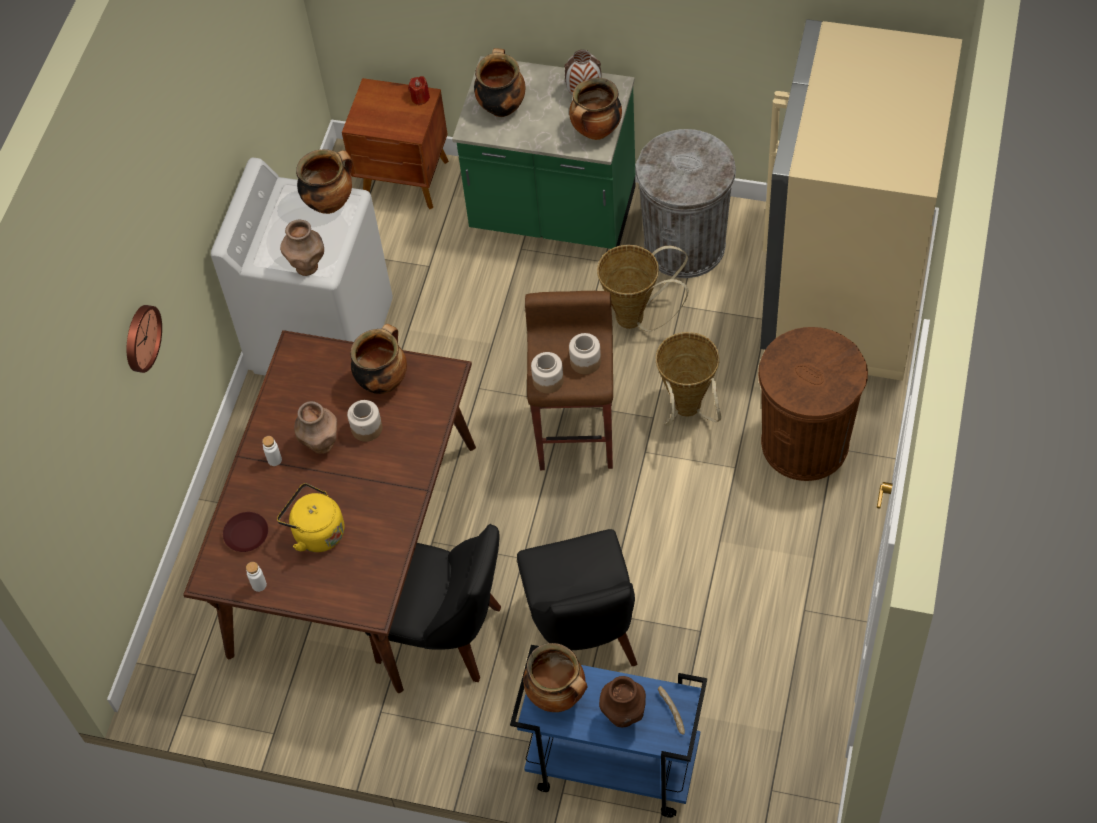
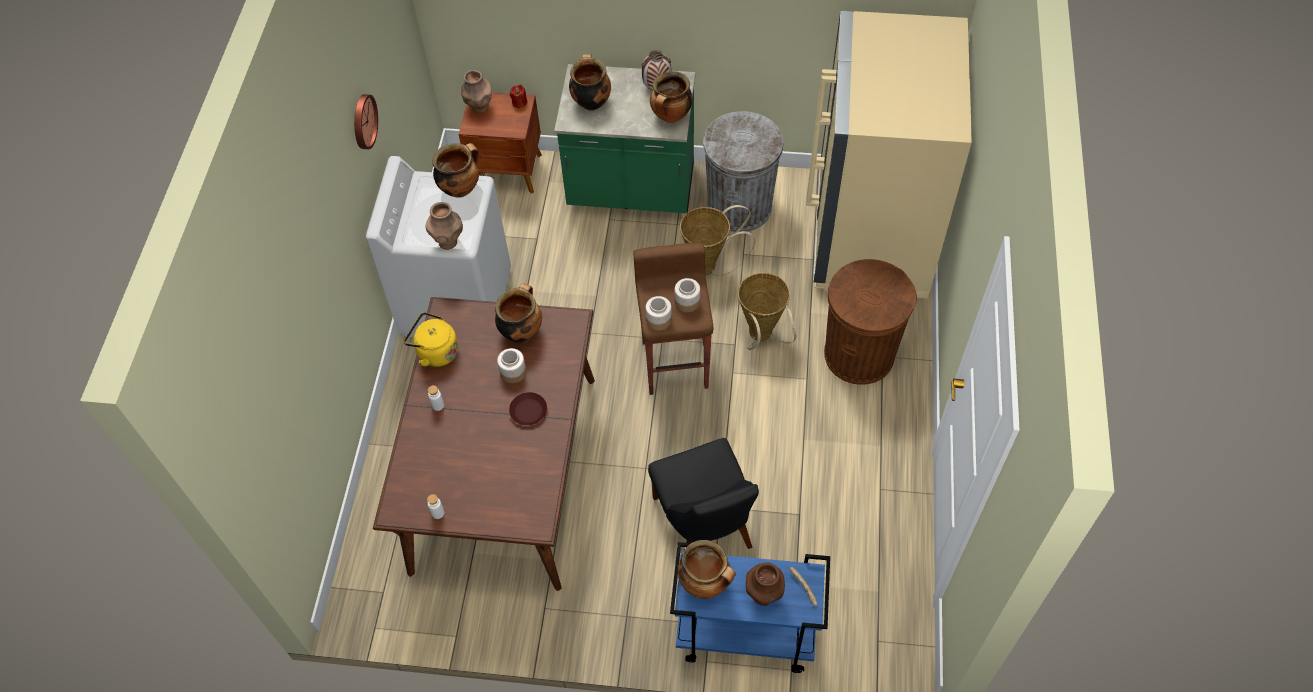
camera: 10 degrees left, 0 degrees up
(140, 338) = (316, 310): wall clock -> wall clock (363, 121)
(247, 534) = (422, 470): brown plate -> brown plate (528, 410)
(316, 532) = (481, 463): yellow kettle -> yellow kettle (435, 352)
(321, 444) = (476, 389): brown vase -> brown vase (479, 107)
(445, 635) = (590, 538): black chair -> none

